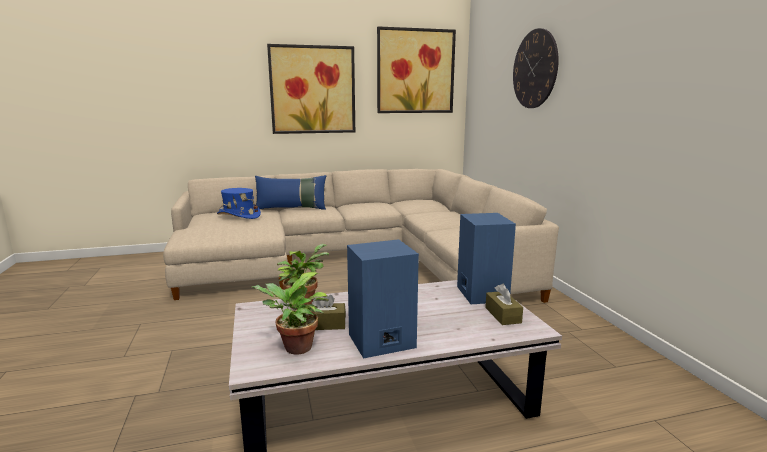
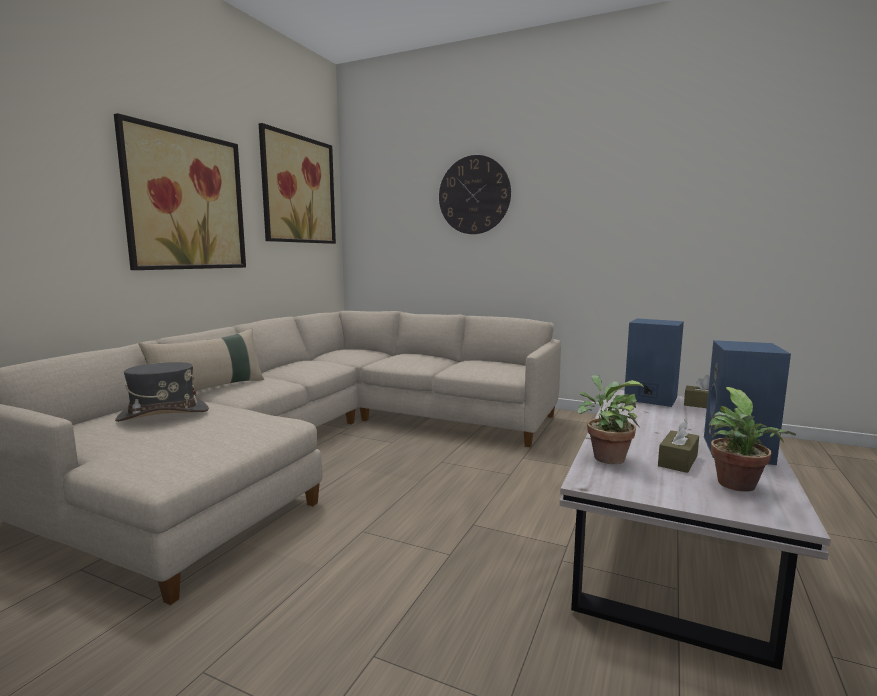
camera: 50 degrees left, 5 degrees down
(239, 216) = (163, 414): blue hat -> grey hat
(291, 208) = (209, 389): blue pillow -> beige pillow

